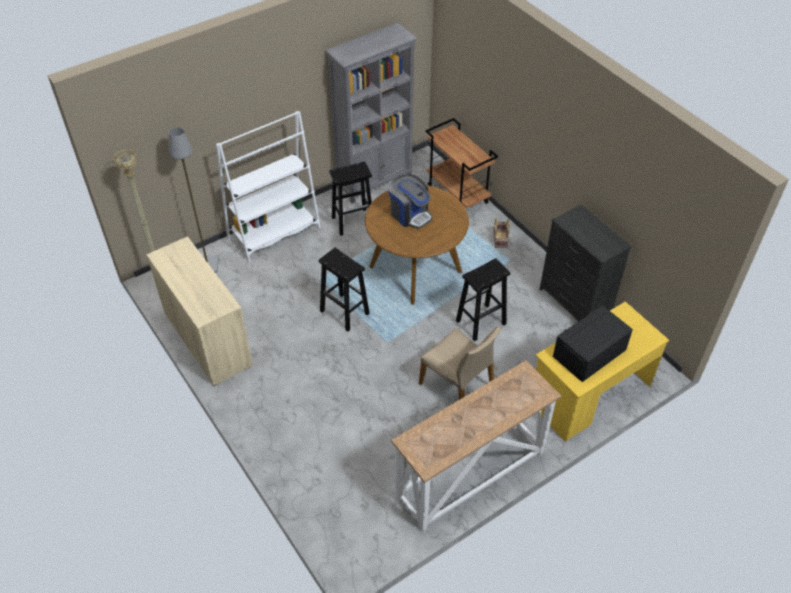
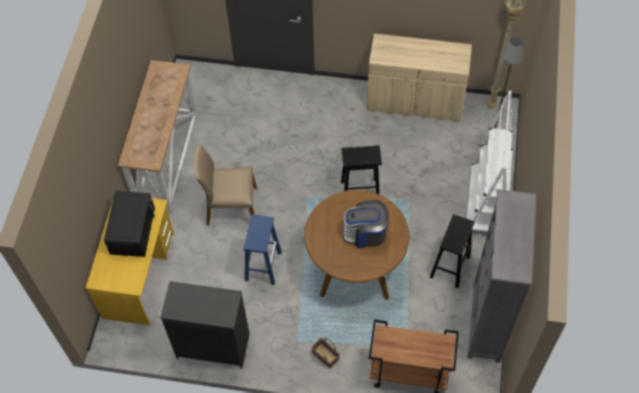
camera: 135 degrees right, 10 degrees up
(480, 323) = (263, 265): black stool -> blue stool

